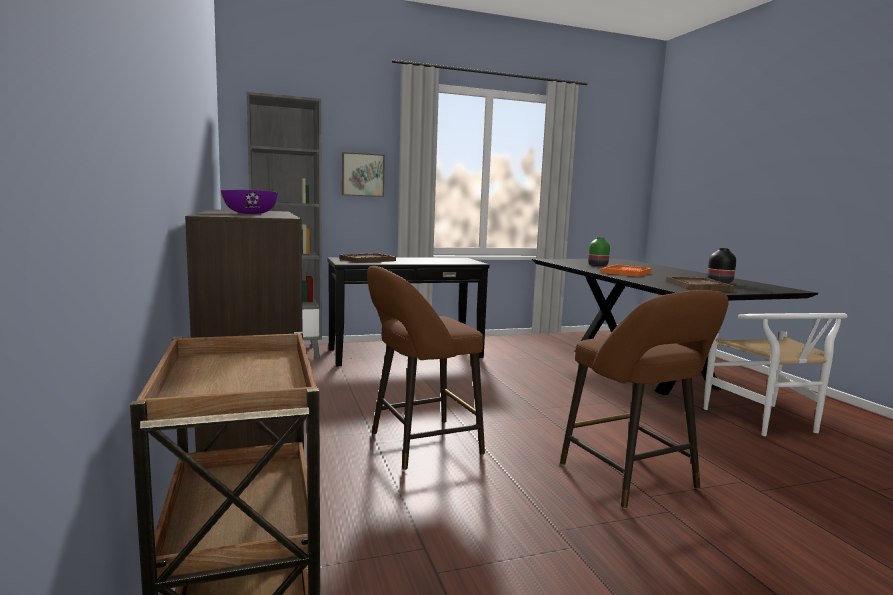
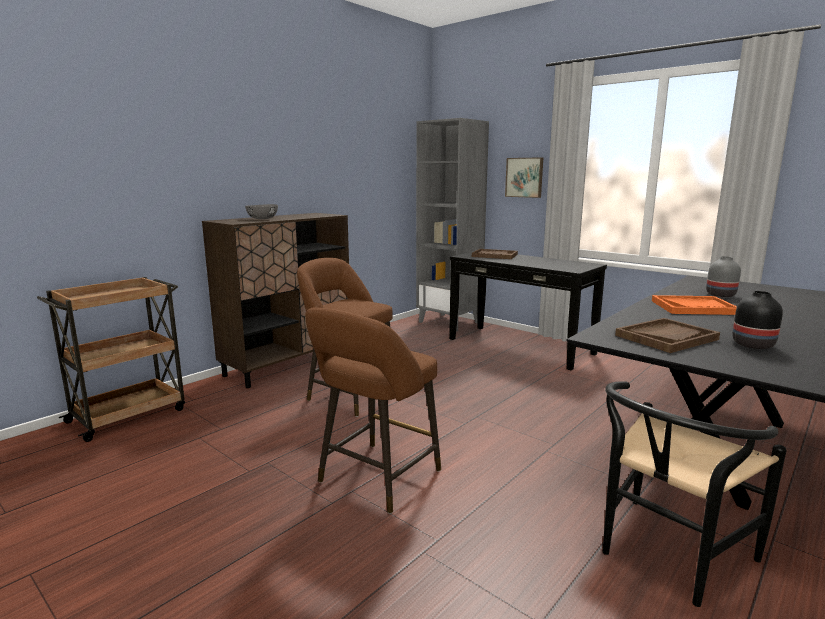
camera: 60 degrees right, 5 degrees up
(251, 214) = (262, 219): purple bowl -> grey bowl
(597, 265) = (719, 295): green vase -> grey vase
(768, 422) = (666, 556): white chair -> black chair

